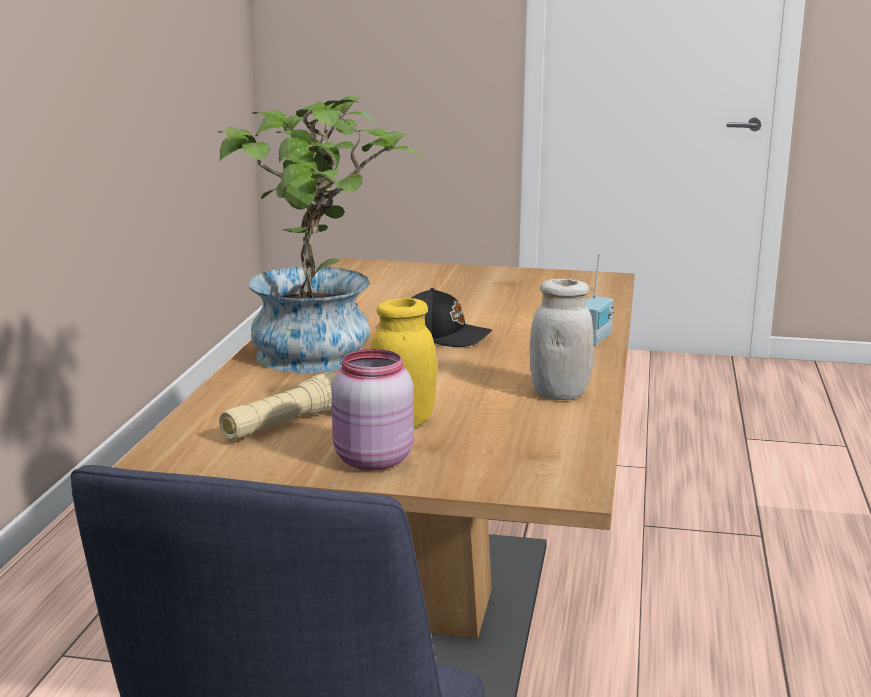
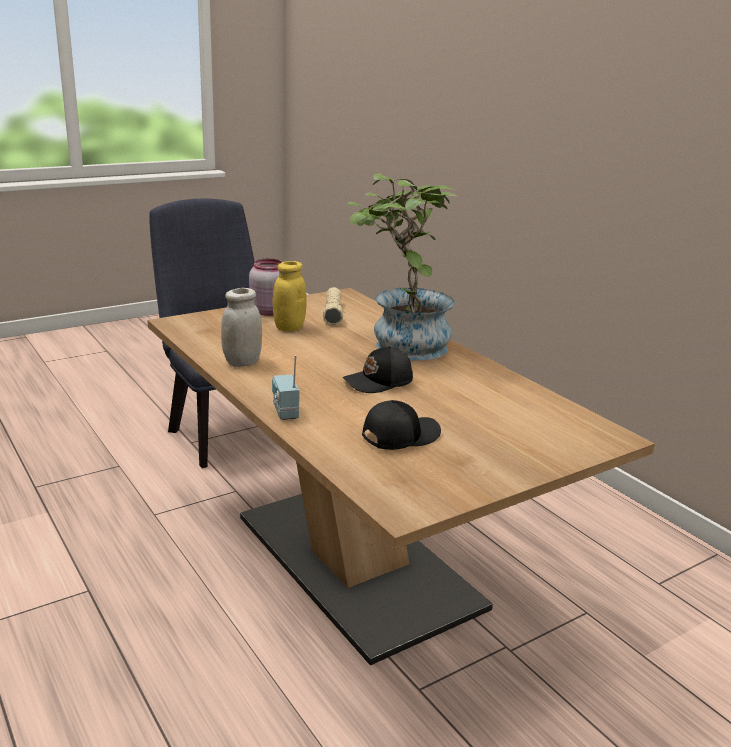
camera: 135 degrees right, 5 degrees up
(522, 302) = (399, 436): none -> black cap

